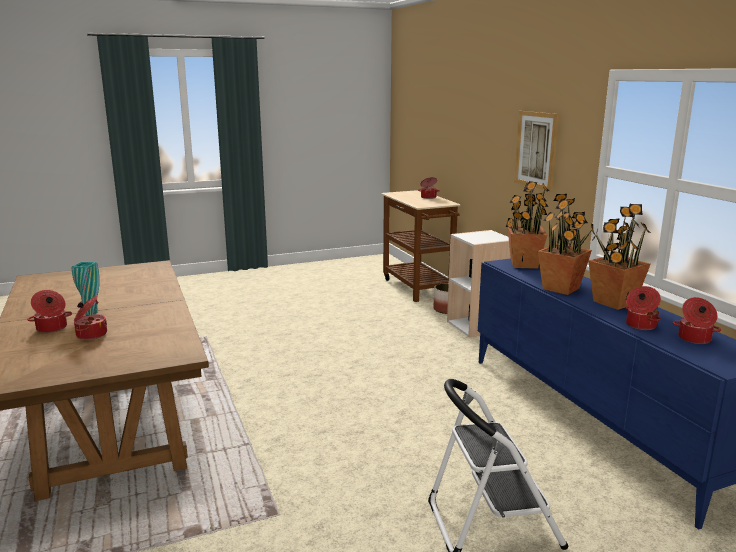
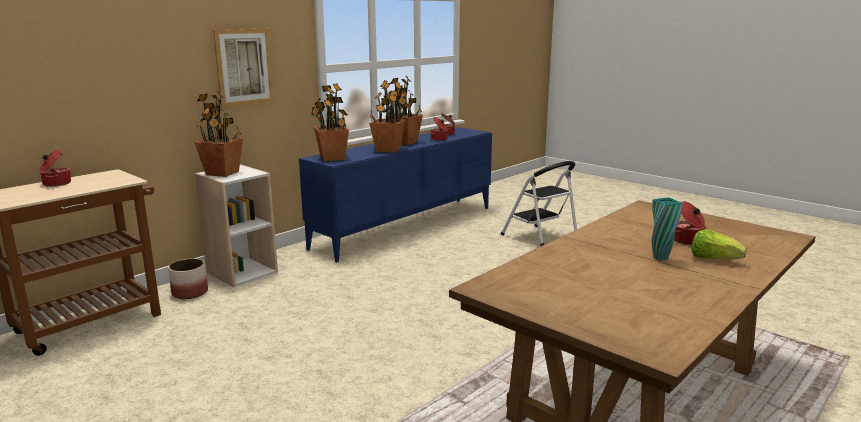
camera: 115 degrees left, 0 degrees up
(52, 328) = (713, 259): cooking pot -> lettuce
(483, 234) = (222, 173): none -> potted plant

